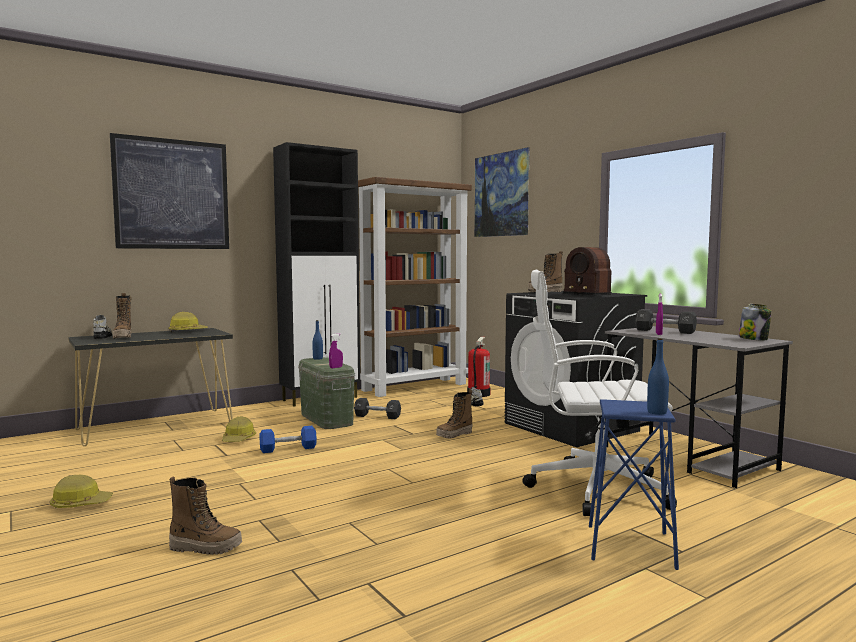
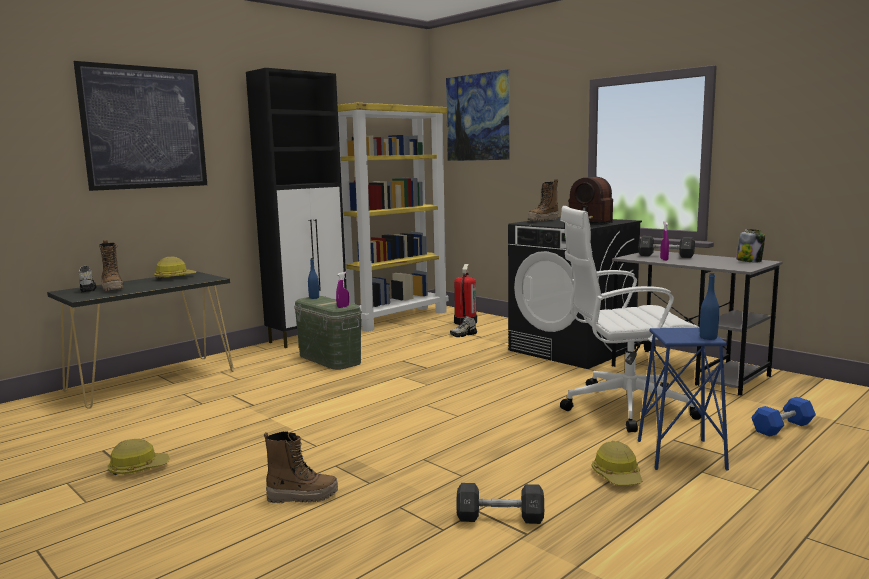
camera: 10 degrees left, 5 degrees up
(239, 439) = (253, 387): hard hat -> hard hat (617, 476)
(288, 449) = (312, 393): blue dumbbell -> blue dumbbell (782, 427)
(377, 416) = (380, 352): black dumbbell -> black dumbbell (500, 517)
(415, 387) = (397, 318): brown bookcase -> yellow bookcase
(454, 435) = (468, 366): boot -> none

